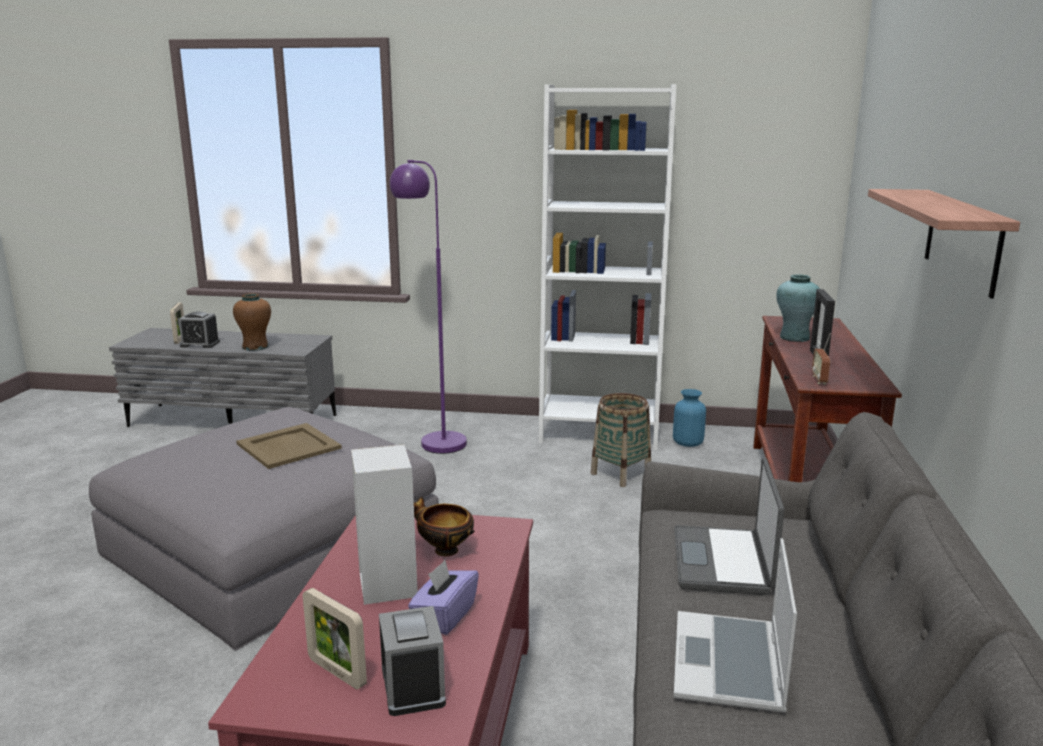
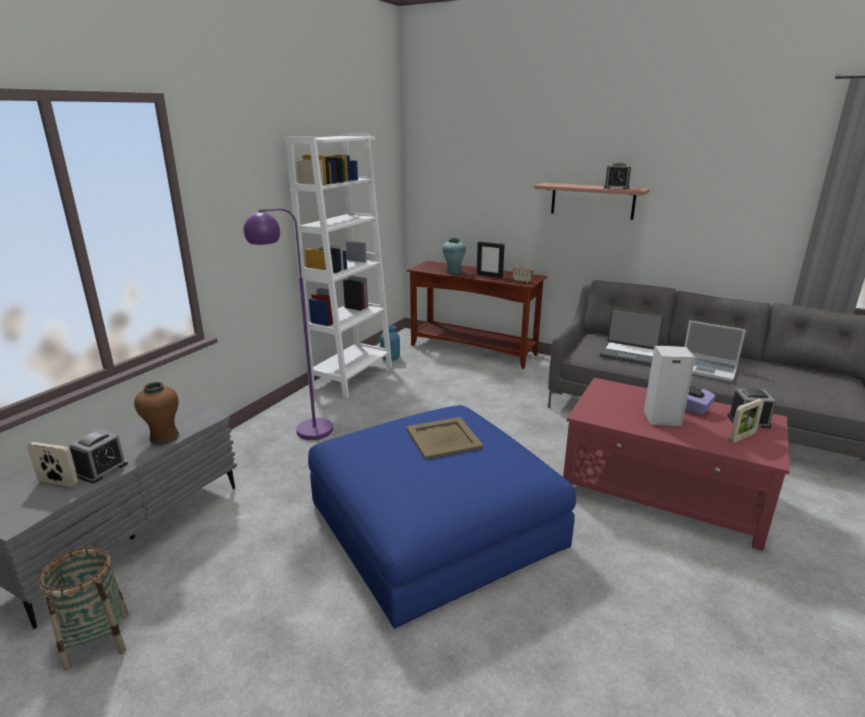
camera: 70 degrees left, 5 degrees up
(272, 547) = (435, 524): grey ottoman -> blue ottoman
(443, 550) = (626, 401): bowl -> none
(620, 474) = (415, 384): basket -> basket (97, 640)
(951, 209) = (616, 188): none -> alarm clock

